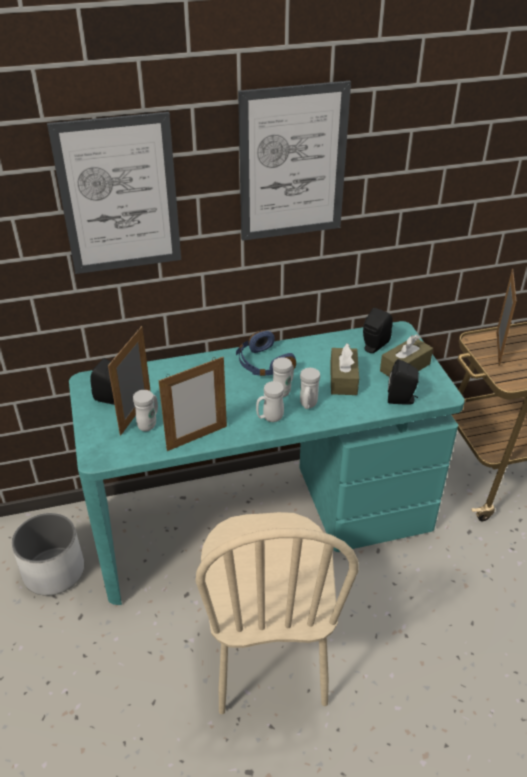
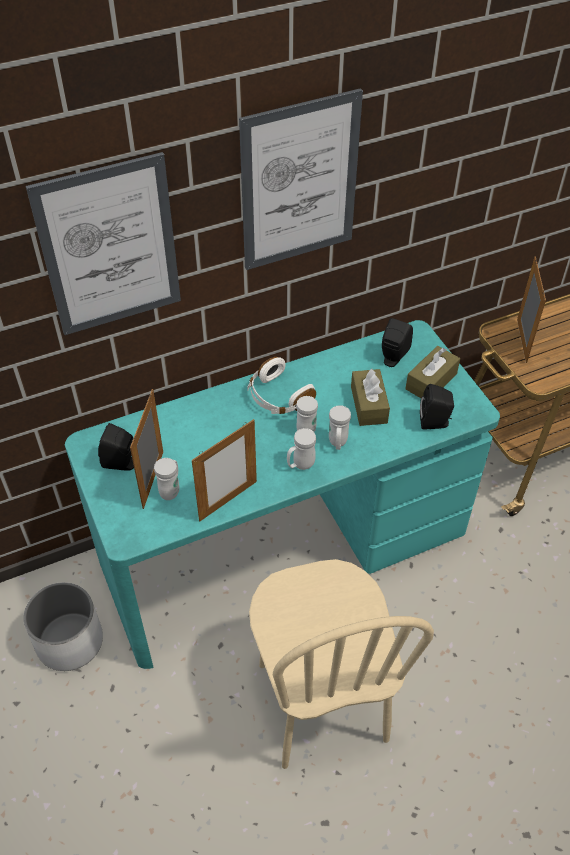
camera: 10 degrees left, 10 degrees up
(263, 365) = (278, 397): blue headphones -> white headphones

